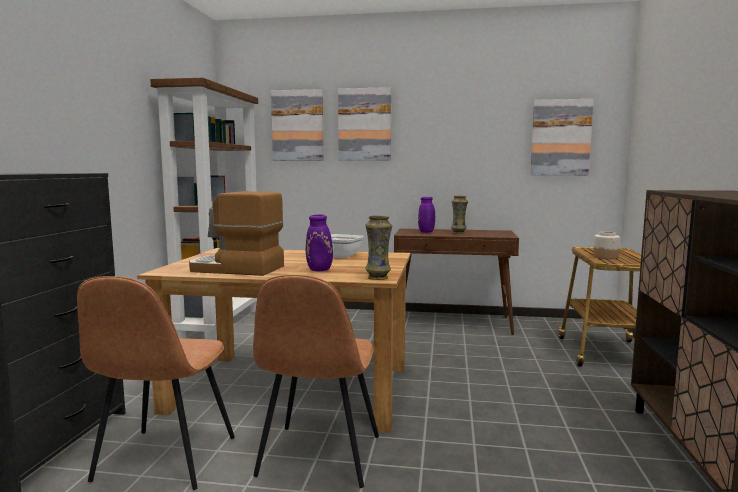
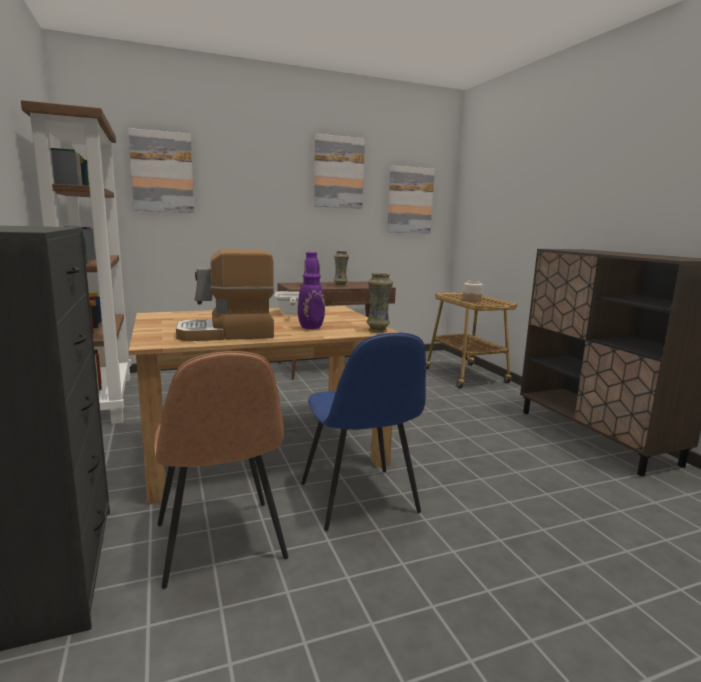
camera: 30 degrees left, 5 degrees up
(318, 457) = (359, 499): brown chair -> blue chair
(364, 124) = (238, 176): picture -> picture (338, 172)

